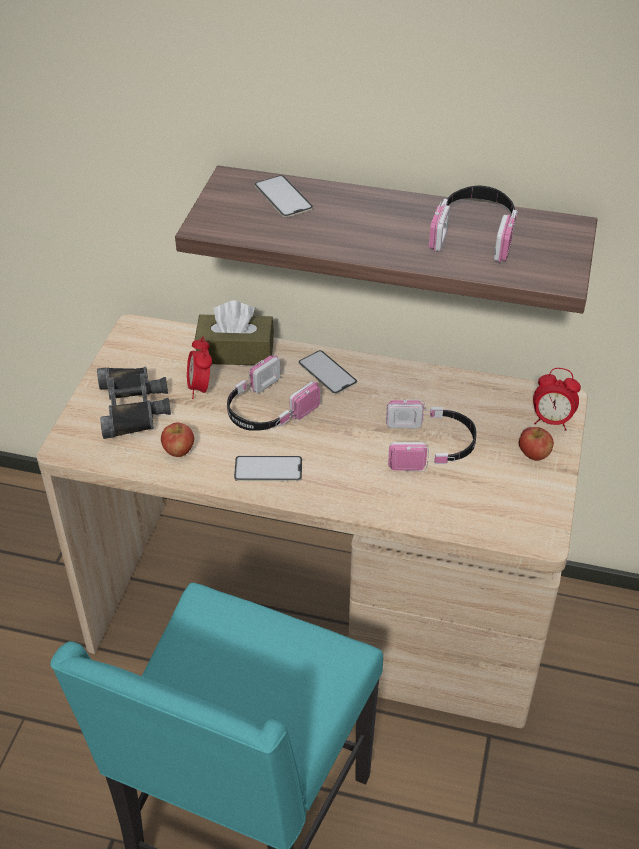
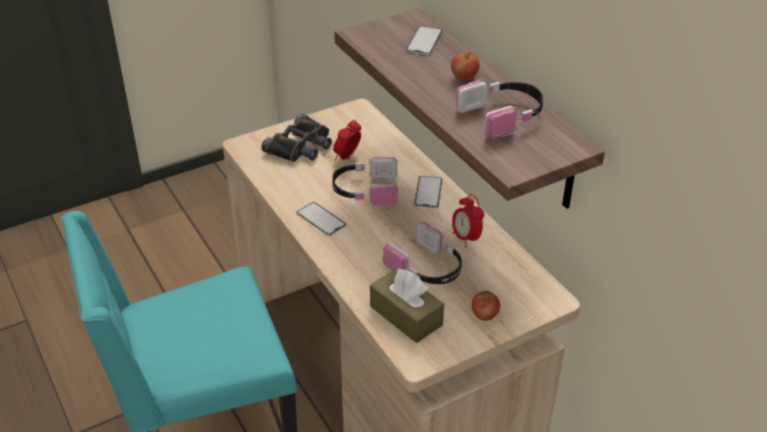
camera: 45 degrees right, 5 degrees down
(178, 451) = (290, 181): apple -> apple (464, 77)
(235, 352) = (393, 151): brown tissue box -> brown tissue box (406, 315)
(551, 421) = (527, 306): alarm clock -> alarm clock (466, 238)

